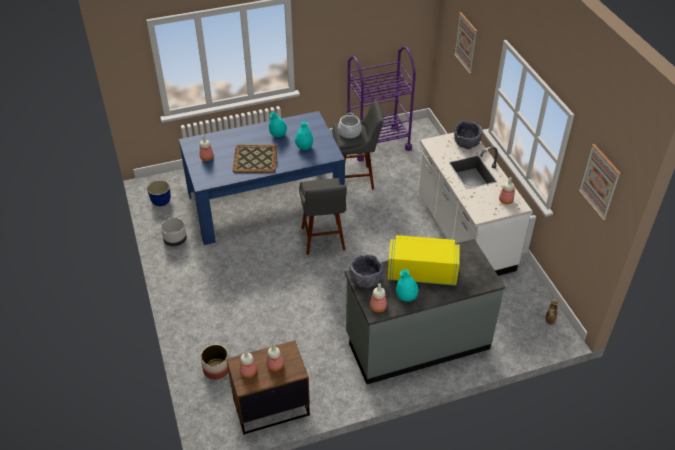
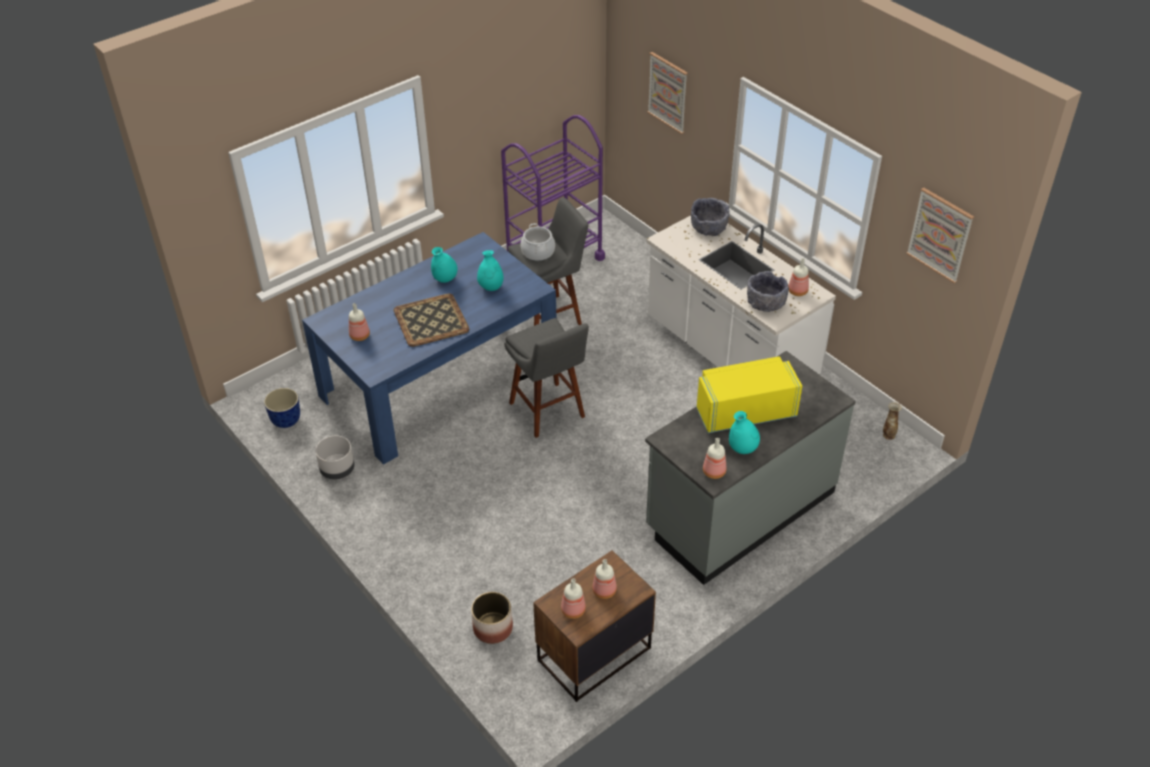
camera: 20 degrees left, 0 degrees up
(365, 279) = (678, 440): grey bowl -> grey bowl (765, 302)

